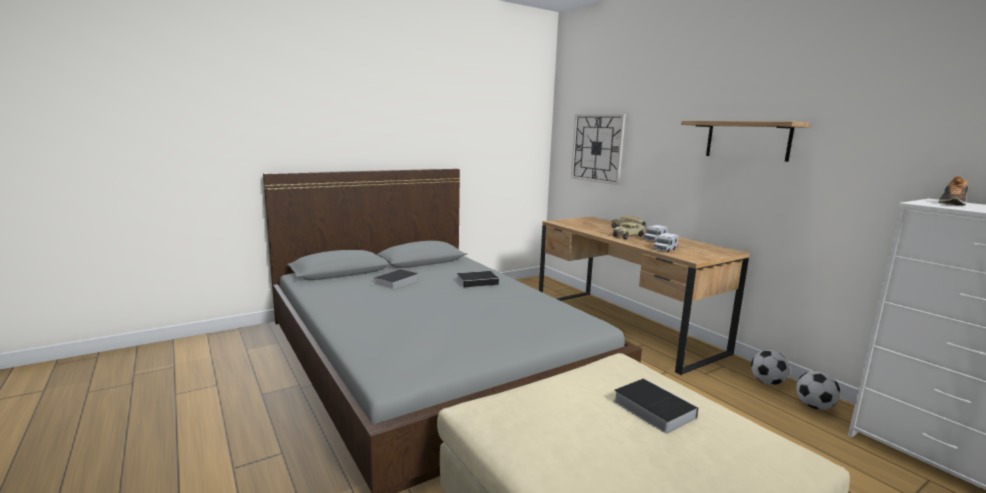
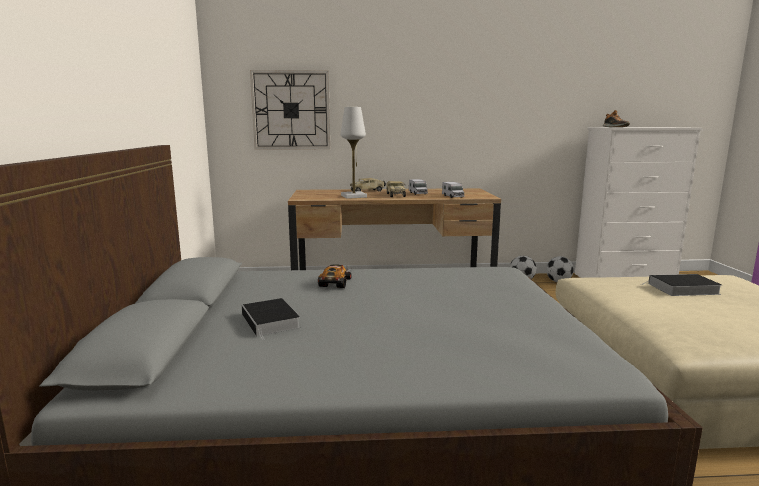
camera: 60 degrees left, 0 degrees up
(478, 282) = (336, 282): book -> toy car
(594, 229) = (353, 196): none -> white table lamp
(747, 140) = (466, 94): shelf -> none

